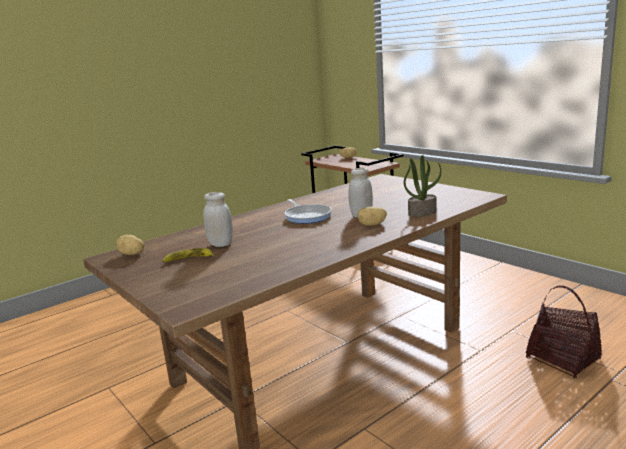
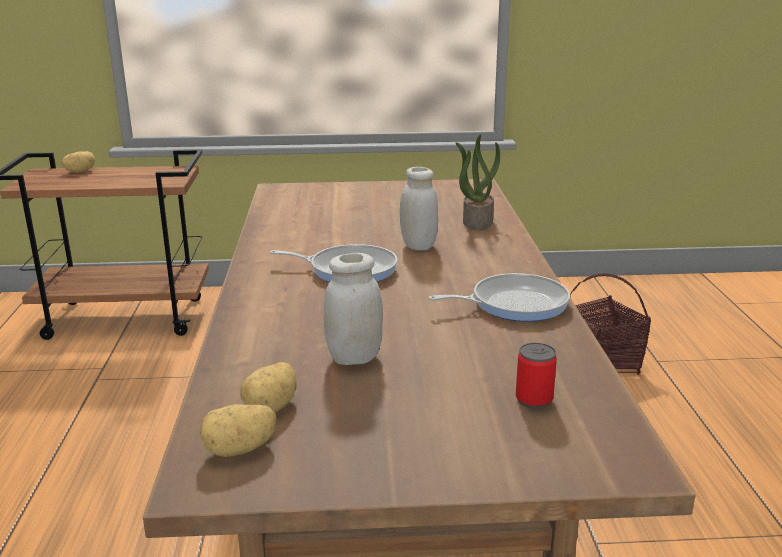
camera: 55 degrees left, 5 degrees up
(188, 259) = (381, 402): banana -> none
(223, 279) = (534, 400): none -> can
(322, 249) = (514, 304): none -> frying pan
(372, 225) = (471, 253): potato -> potato (272, 407)

